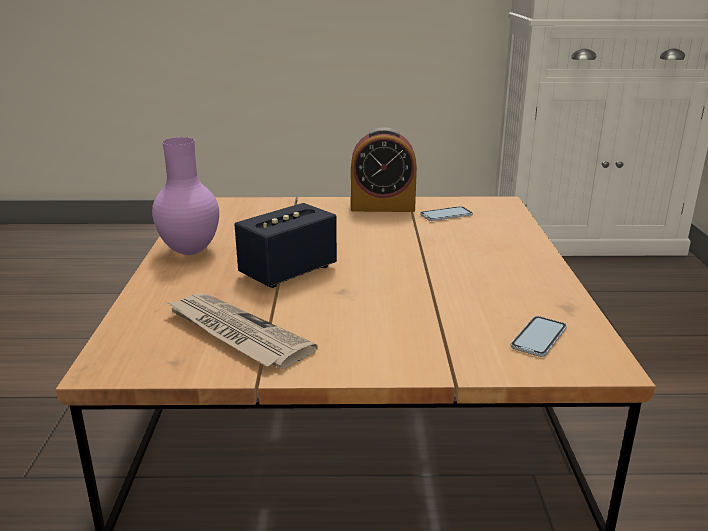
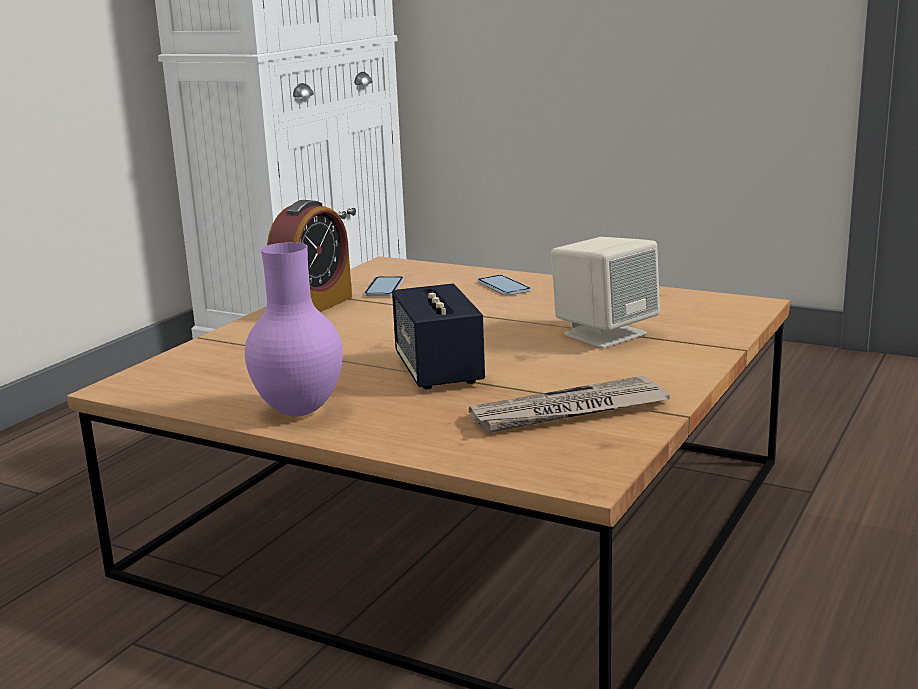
camera: 60 degrees left, 5 degrees down
(428, 311) = (604, 334): none -> beige speaker
(539, 337) = (691, 311): phone -> phone (503, 286)

